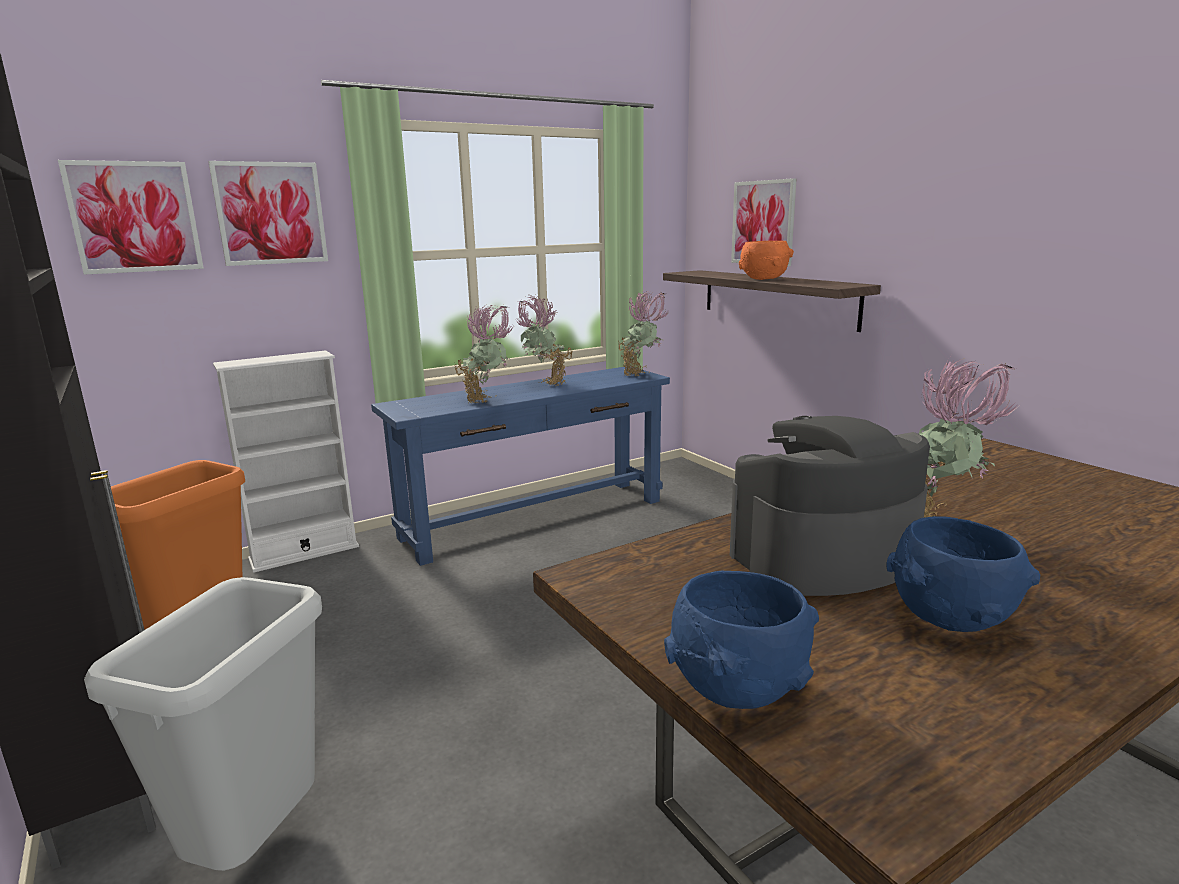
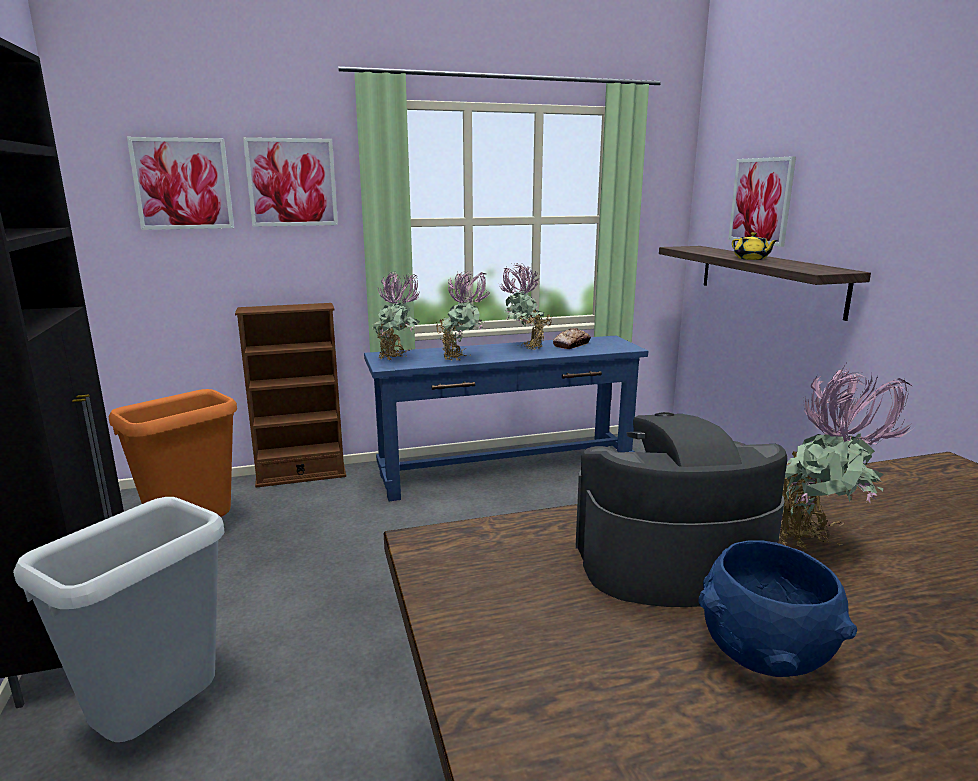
camera: 15 degrees right, 0 degrees up
(304, 553) = (301, 476): white bookcase -> brown bookcase
(591, 378) = (571, 345): none -> bread
(641, 375) = (621, 346): potted plant -> potted plant (398, 359)
(737, 689) = (485, 688): blue bowl -> none
(764, 279) = (751, 259): orange bowl -> yellow teapot

